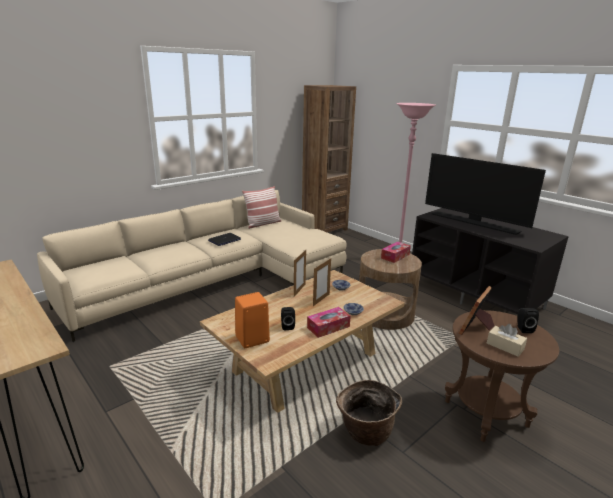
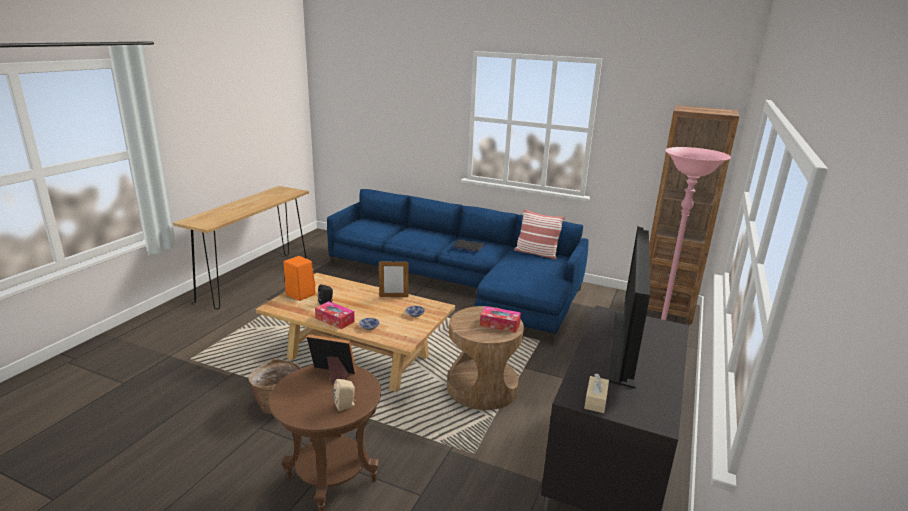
camera: 65 degrees right, 0 degrees up
(216, 280) = (461, 284): beige sofa -> blue sofa
(321, 300) = (382, 309): picture frame -> none
(505, 346) = (302, 393): beige tissue box -> beige tissue box (595, 400)
(523, 329) = (346, 405): black speaker -> beige speaker

